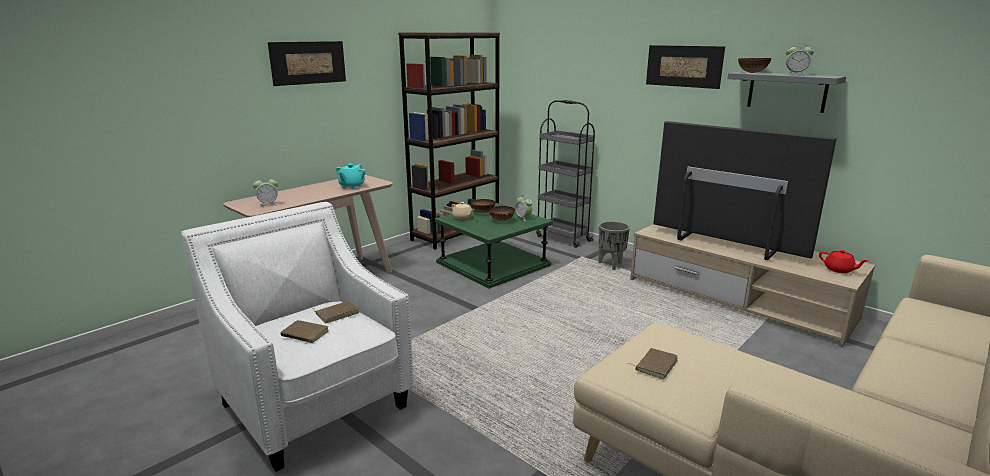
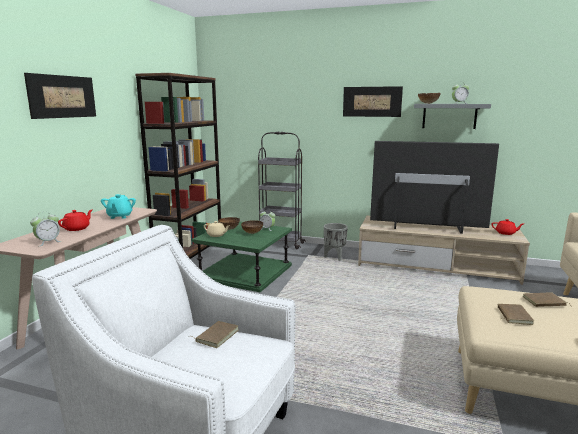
camera: 25 degrees left, 5 degrees down
(304, 194) = (77, 228): none -> red teapot
(304, 334) = (209, 365): brown book -> brown book (544, 302)

